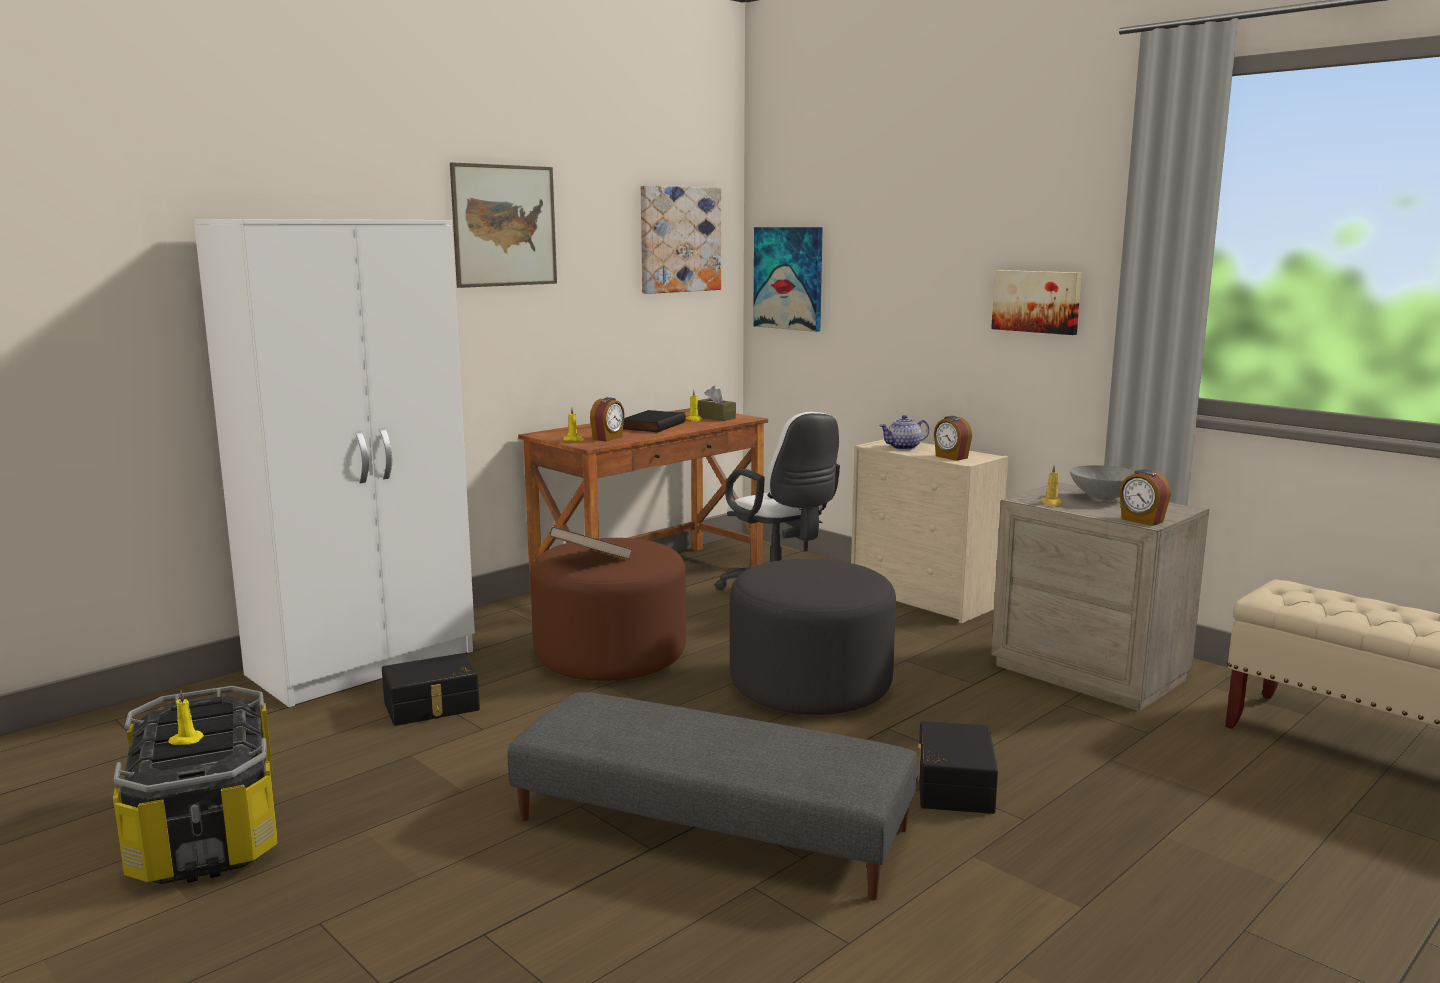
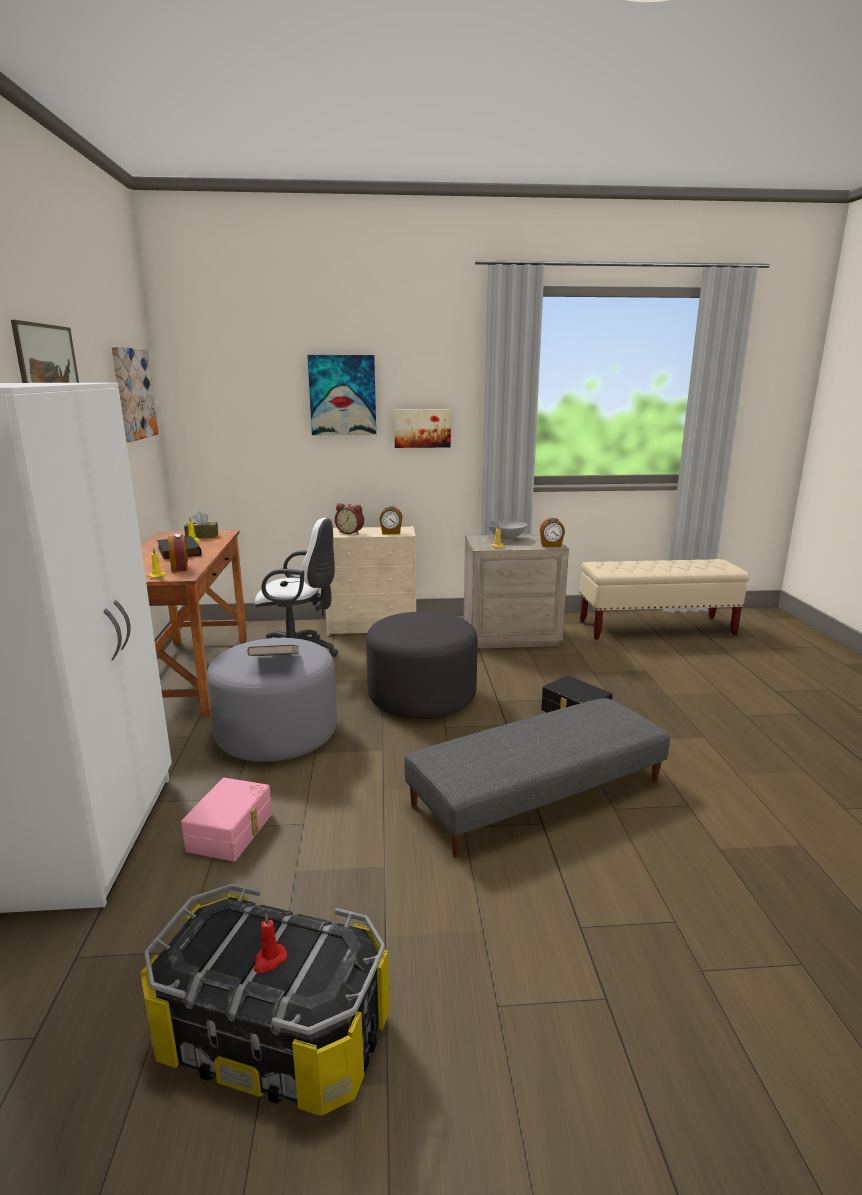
camera: 50 degrees left, 5 degrees up
(185, 740) = (269, 960): yellow candle -> red candle
(432, 707) = (232, 832): black storage box -> pink storage box
(610, 656) = (277, 734): brown ottoman -> grey ottoman
(789, 278) = (211, 421): picture -> picture (342, 395)
(903, 447) = (350, 532): teapot -> alarm clock

